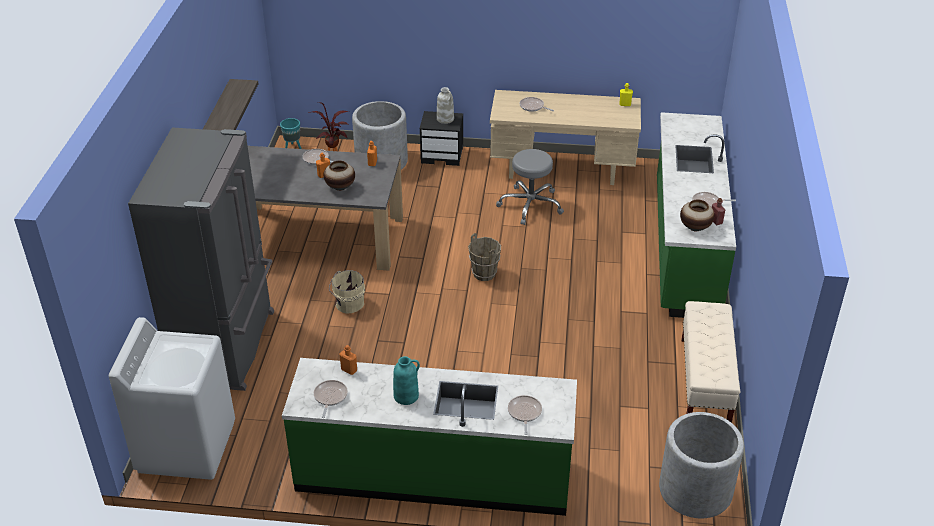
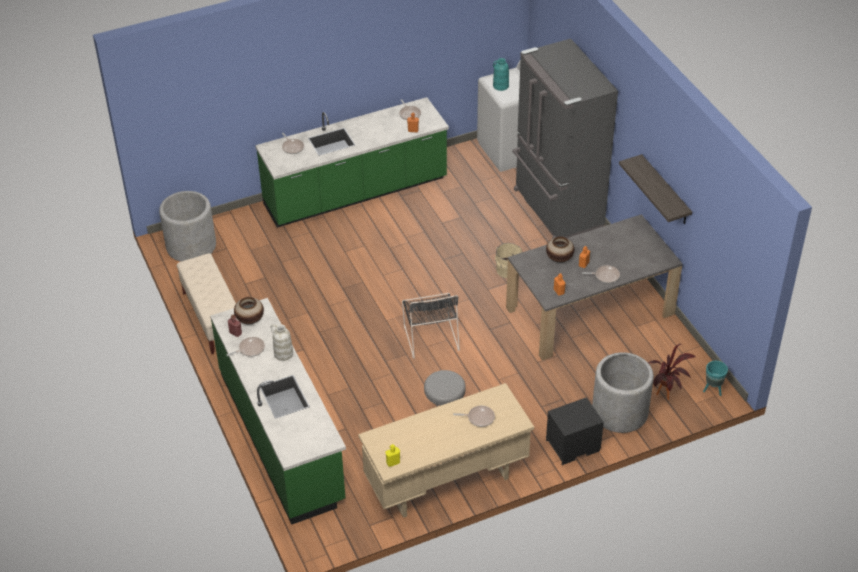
camera: 150 degrees right, 5 degrees up
(406, 396) = (367, 130): turquoise vase -> turquoise vase (500, 86)
(445, 119) = (573, 419): white vase -> white vase (283, 354)
(484, 273) = (431, 336): brown bucket -> black chair

